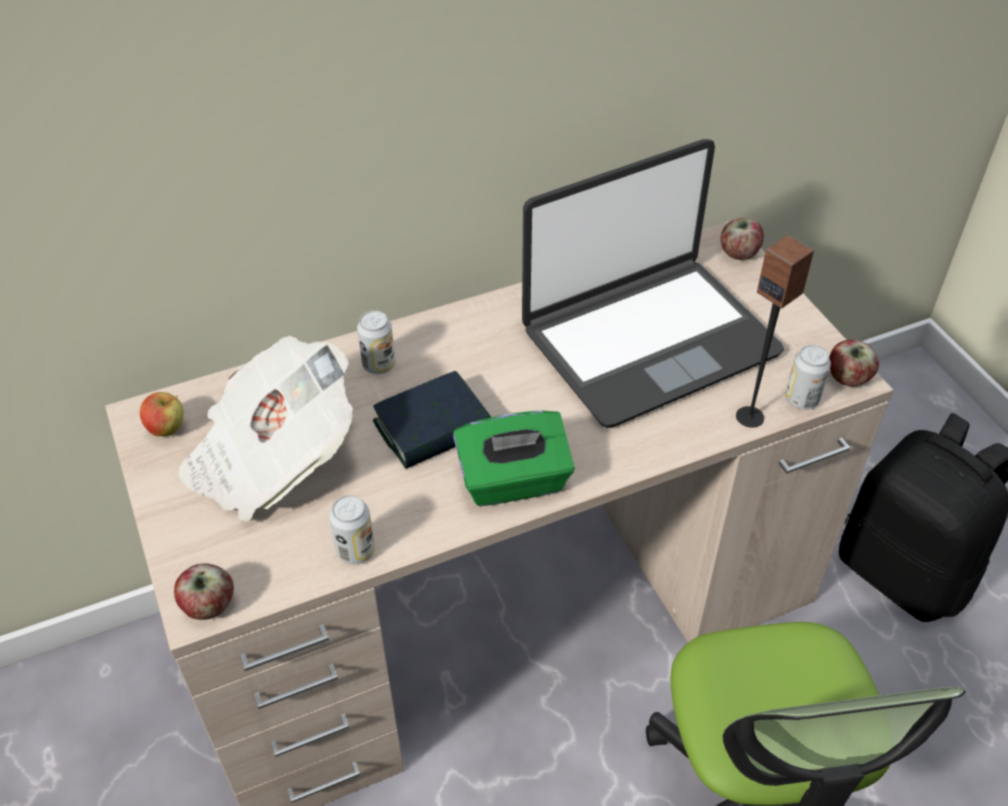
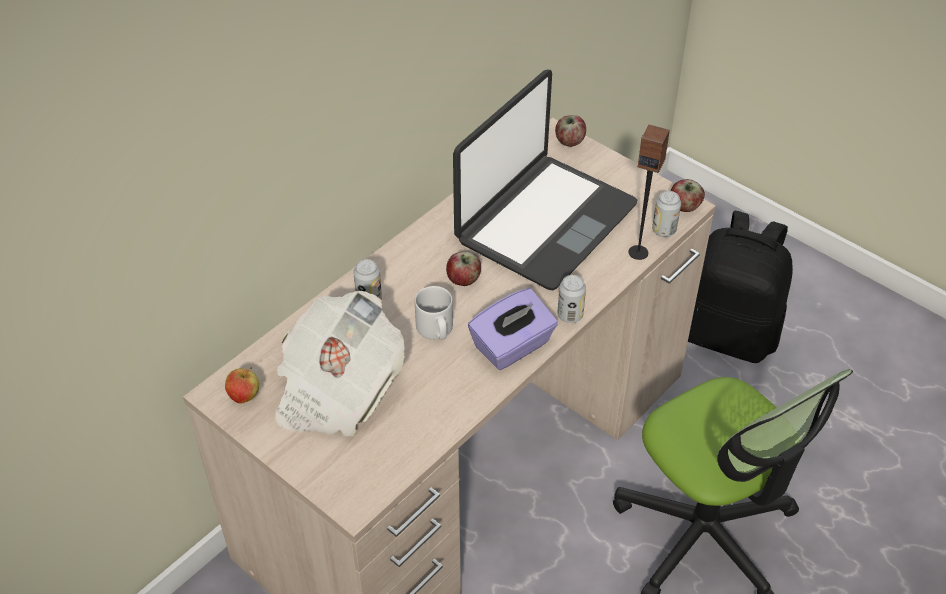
camera: 25 degrees left, 0 degrees up
(209, 606) = (361, 499): apple -> apple (464, 280)
(356, 551) = (436, 428): can -> can (570, 315)
(433, 428) = (436, 330): book -> grey mug
(514, 481) = (512, 346): green tissue box -> purple tissue box

